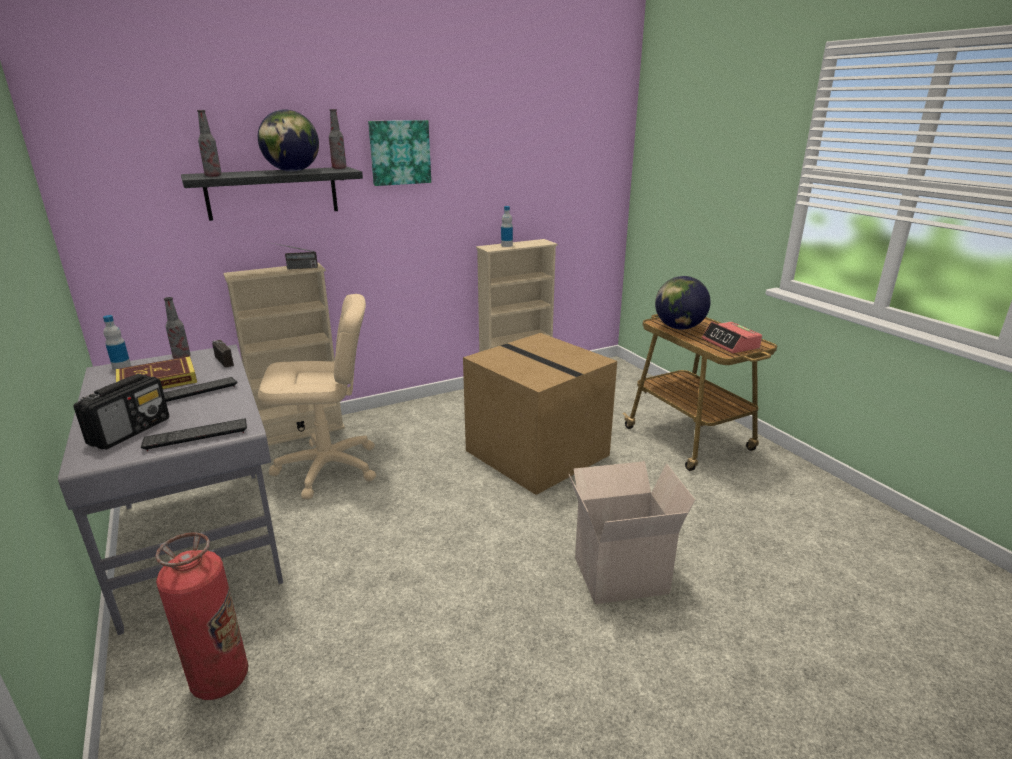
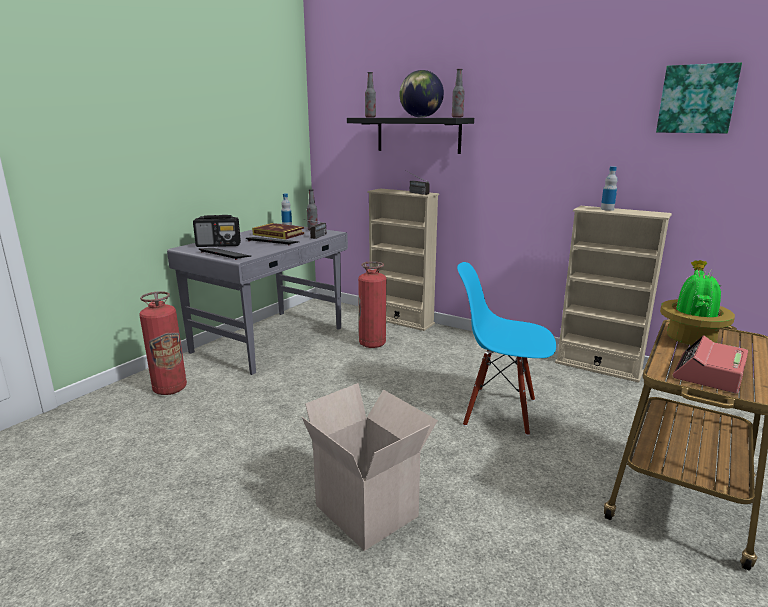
camera: 60 degrees right, 5 degrees down
(328, 468) = (372, 344): beige office chair -> fire extinguisher
(399, 152) = (519, 107): picture -> picture (697, 99)
(534, 453) = (500, 411): cardboard box -> blue chair
(678, 327) = (690, 338): globe -> potted plant

